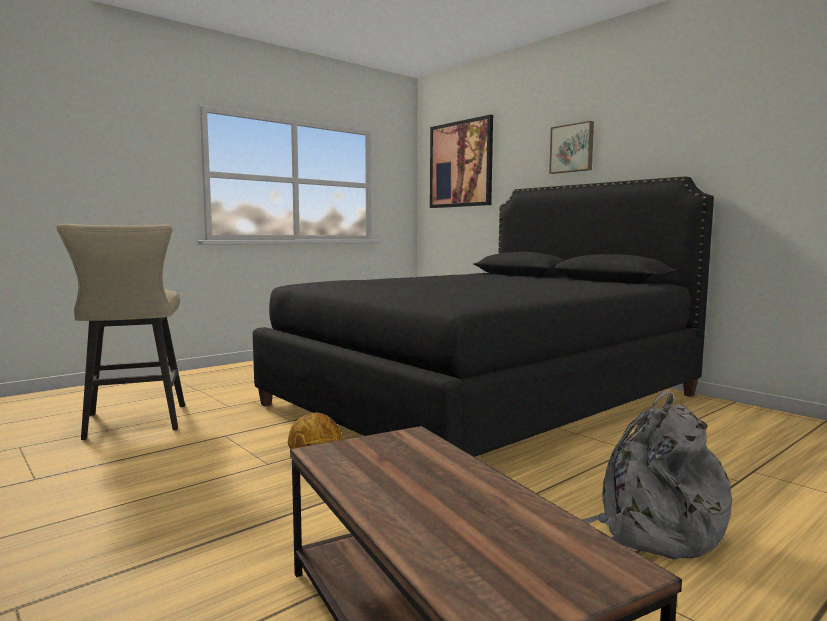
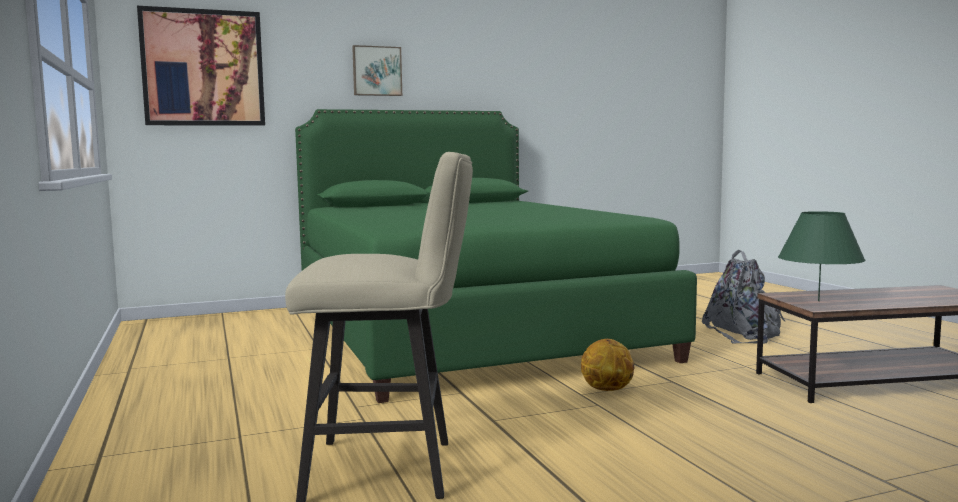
camera: 70 degrees left, 0 degrees up
(373, 453) = (818, 301): none -> green table lamp
(484, 400) = (464, 330): black bed -> green bed

